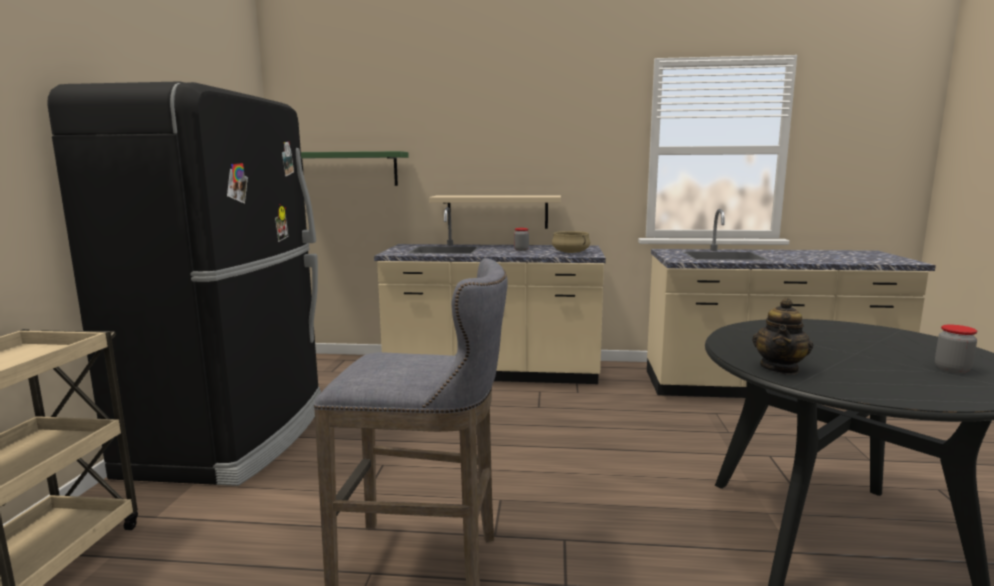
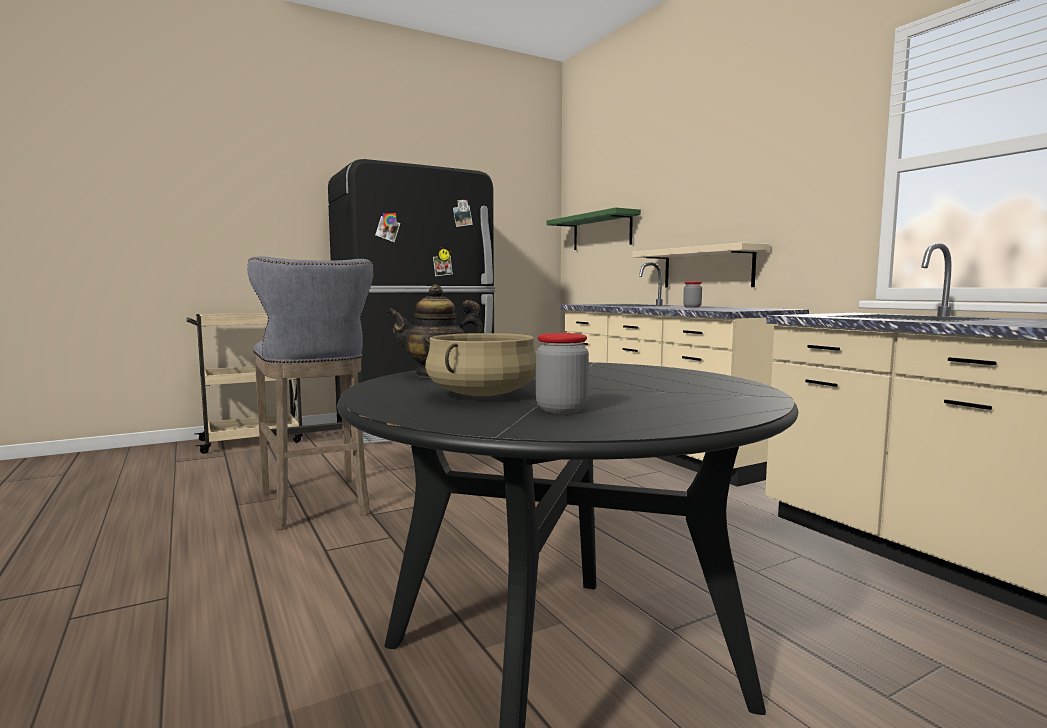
camera: 55 degrees right, 5 degrees down
(571, 252) = (724, 309): beige cooking pot -> beige cooking pot (483, 394)

